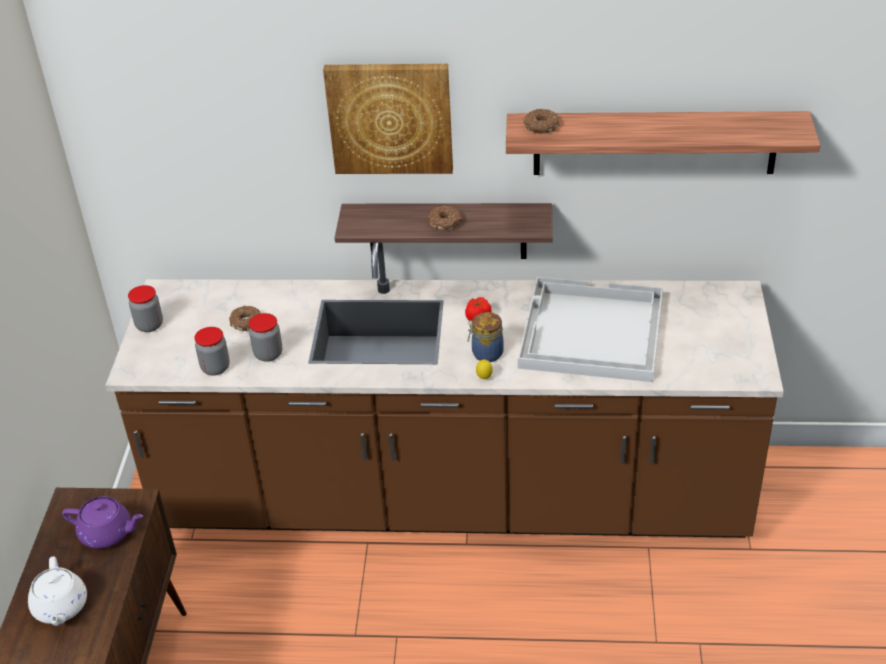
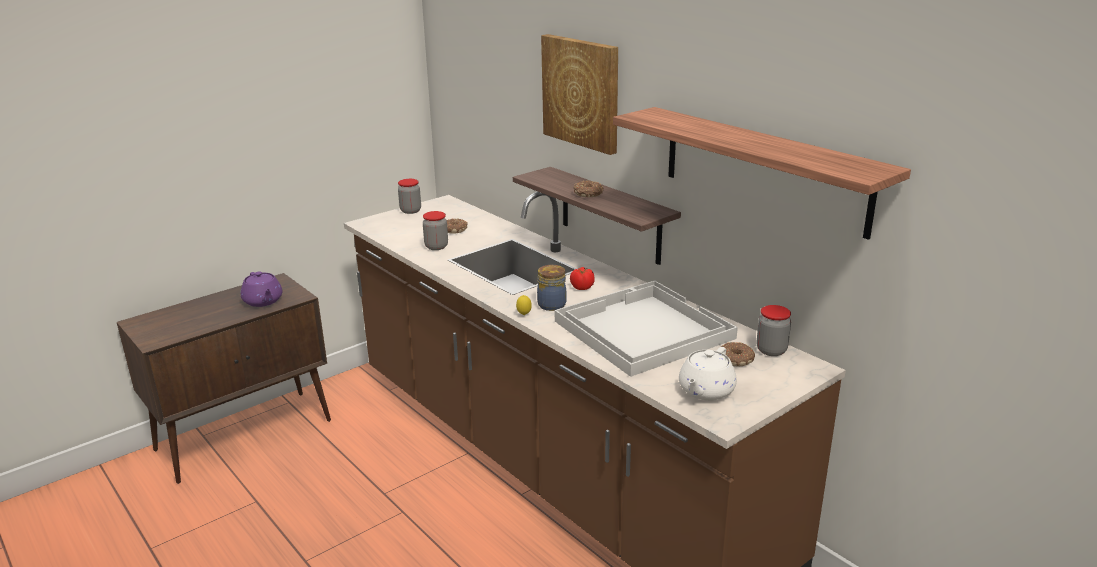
camera: 45 degrees right, 15 degrees down
(60, 608) = (189, 316): white teapot -> white teapot (705, 391)
(215, 368) = (401, 239): jar -> jar (771, 350)
(541, 127) = (659, 116): donut -> donut (735, 359)

